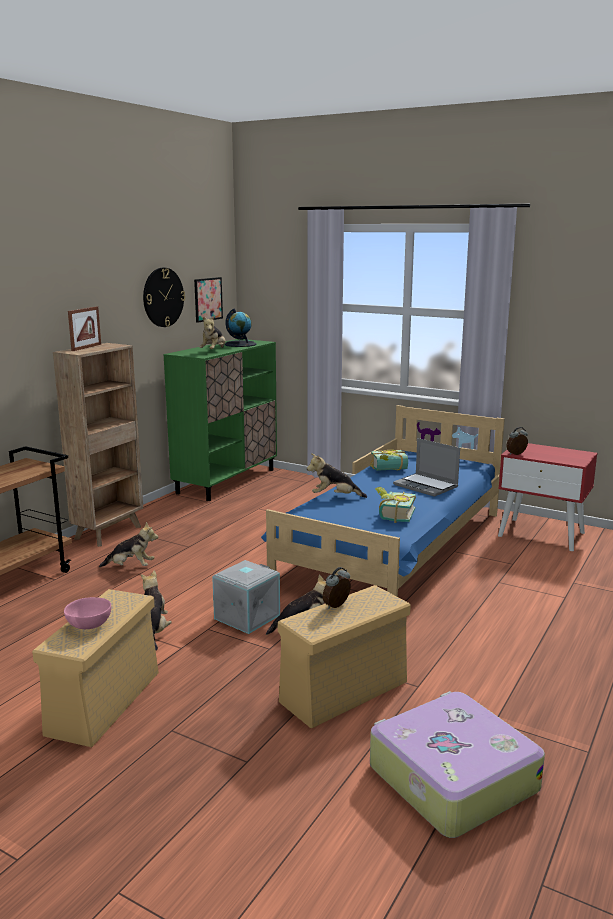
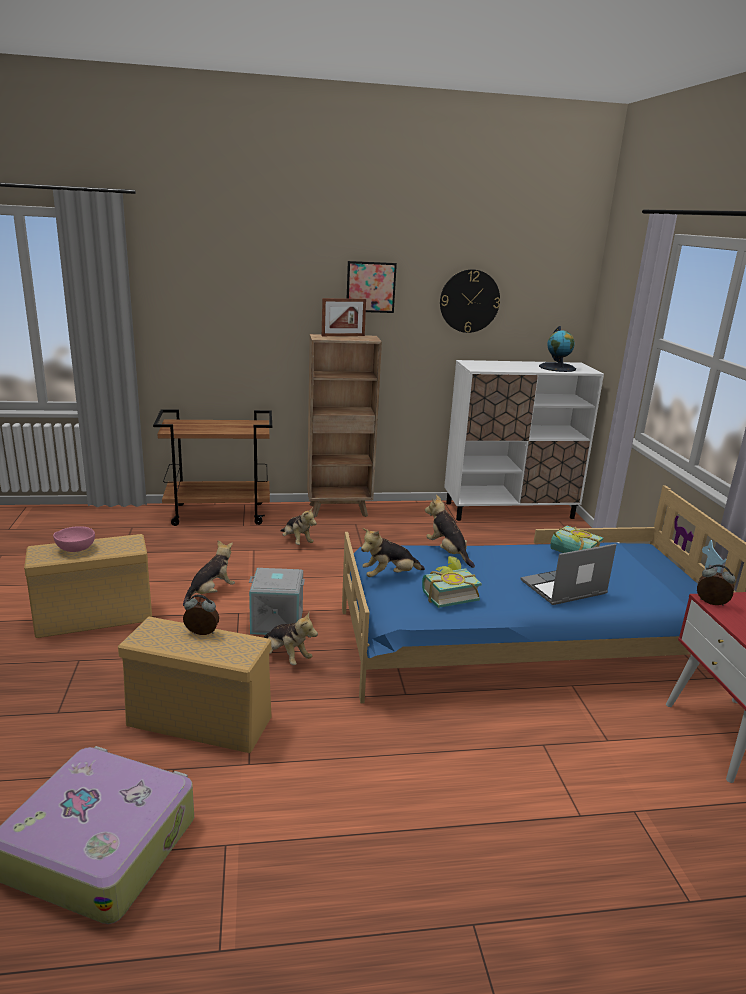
camera: 50 degrees right, 5 degrees up
(208, 299) = (541, 311): picture -> picture (371, 287)
(213, 351) = (505, 367): plush toy -> plush toy (389, 576)
(227, 481) = (510, 510): green cabinet -> white cabinet
(426, 486) = (563, 589): laptop -> laptop turned 60 degrees clockwise

